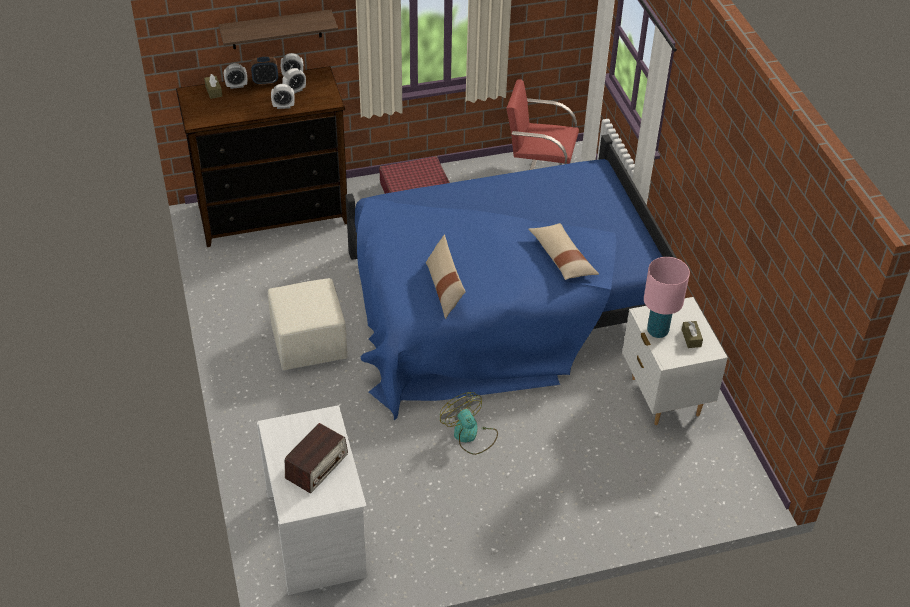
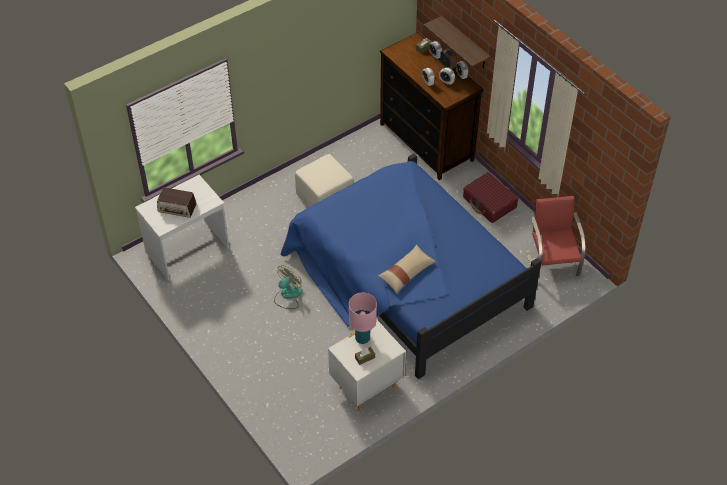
camera: 70 degrees right, 5 degrees up
(444, 288) = (346, 223): beige pillow -> none

